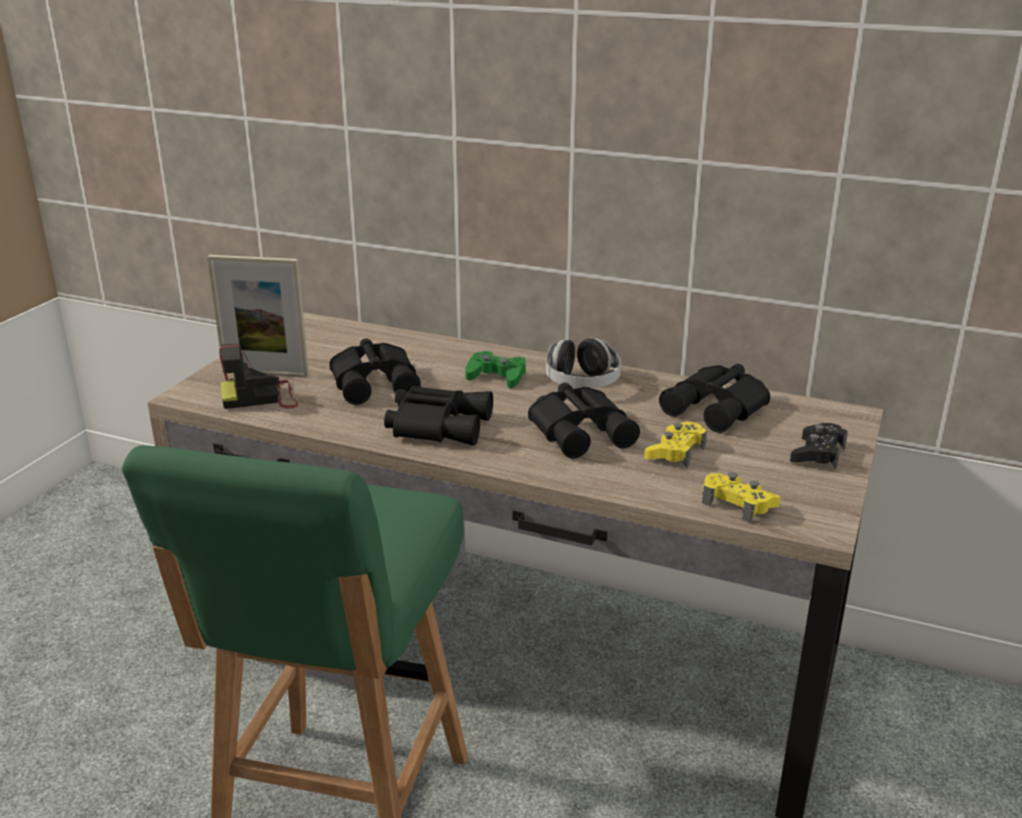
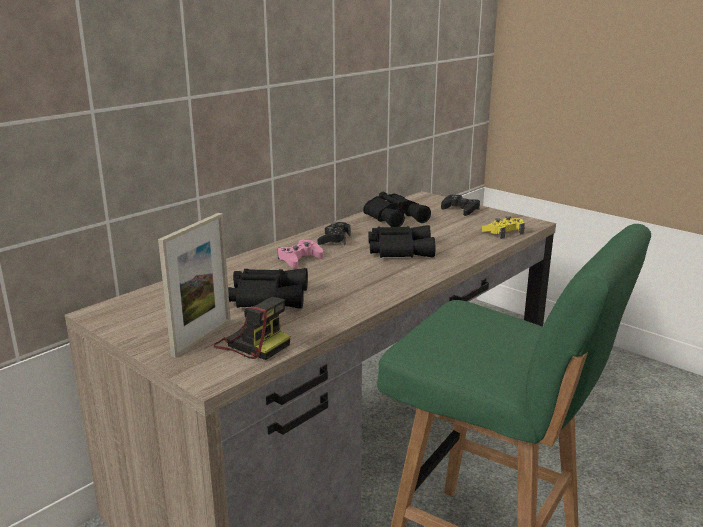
camera: 70 degrees left, 5 degrees down
(261, 398) = (252, 343): camera -> camera turned 60 degrees counterclockwise
(438, 424) = (359, 285): black binoculars -> none
(497, 376) = (299, 259): green game controller -> pink game controller
(582, 383) = (334, 240): headphones -> black game controller
(675, 452) = (441, 234): yellow game controller -> none

